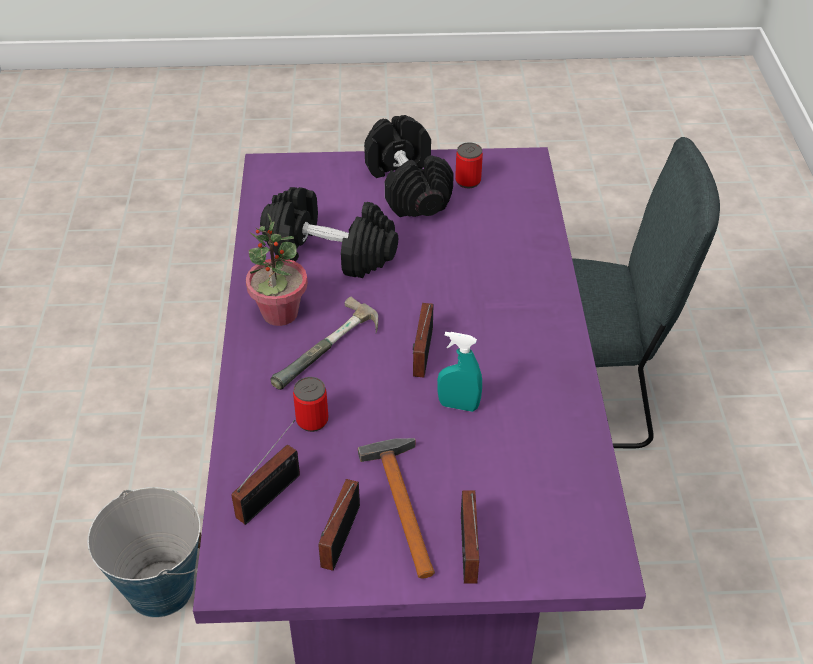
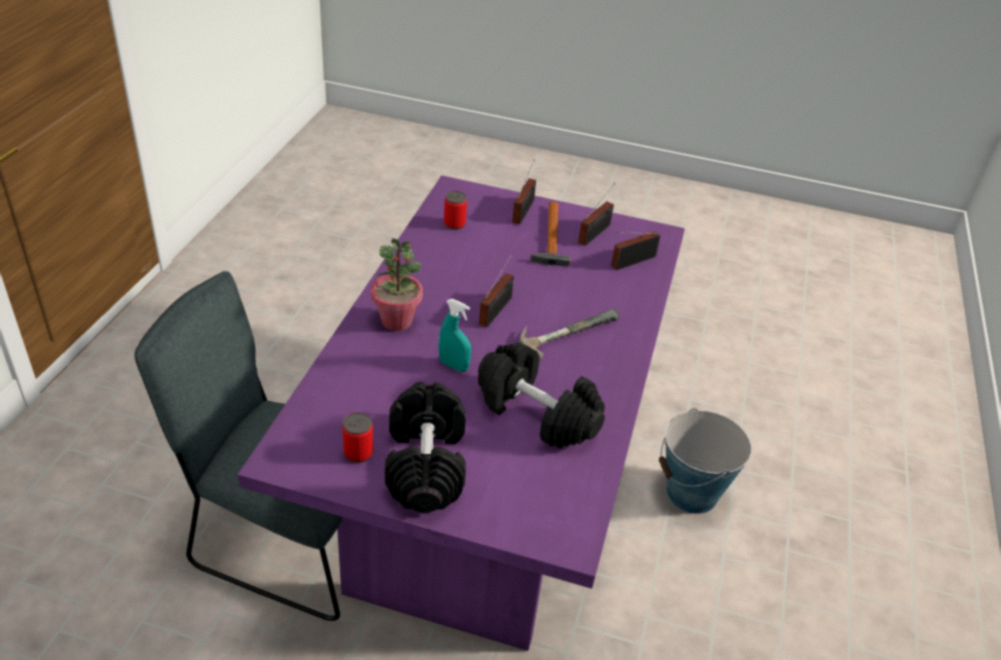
camera: 165 degrees left, 5 degrees down
(280, 313) = (599, 370): potted plant -> potted plant (397, 320)
(312, 420) = (594, 291): can -> can (454, 224)
(458, 405) = (489, 273): turquoise spray bottle -> turquoise spray bottle (453, 366)

